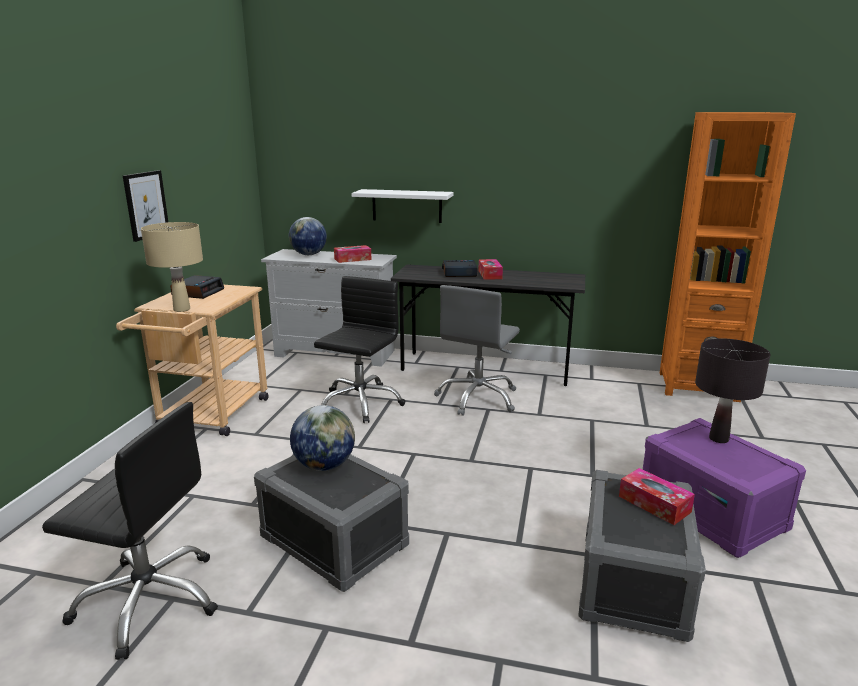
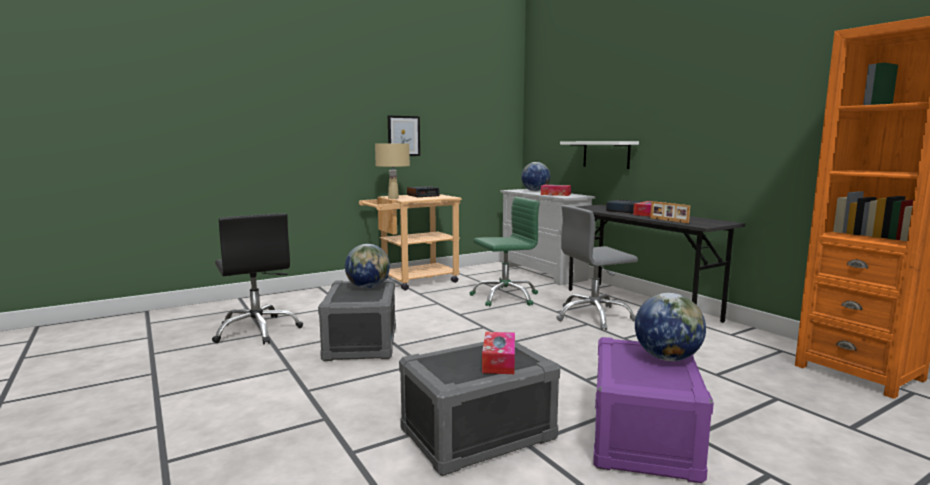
camera: 45 degrees right, 10 degrees down
(360, 403) = (505, 297): black office chair -> green office chair
(532, 283) = (668, 220): none -> picture frame
(718, 439) = (667, 358): black table lamp -> globe

